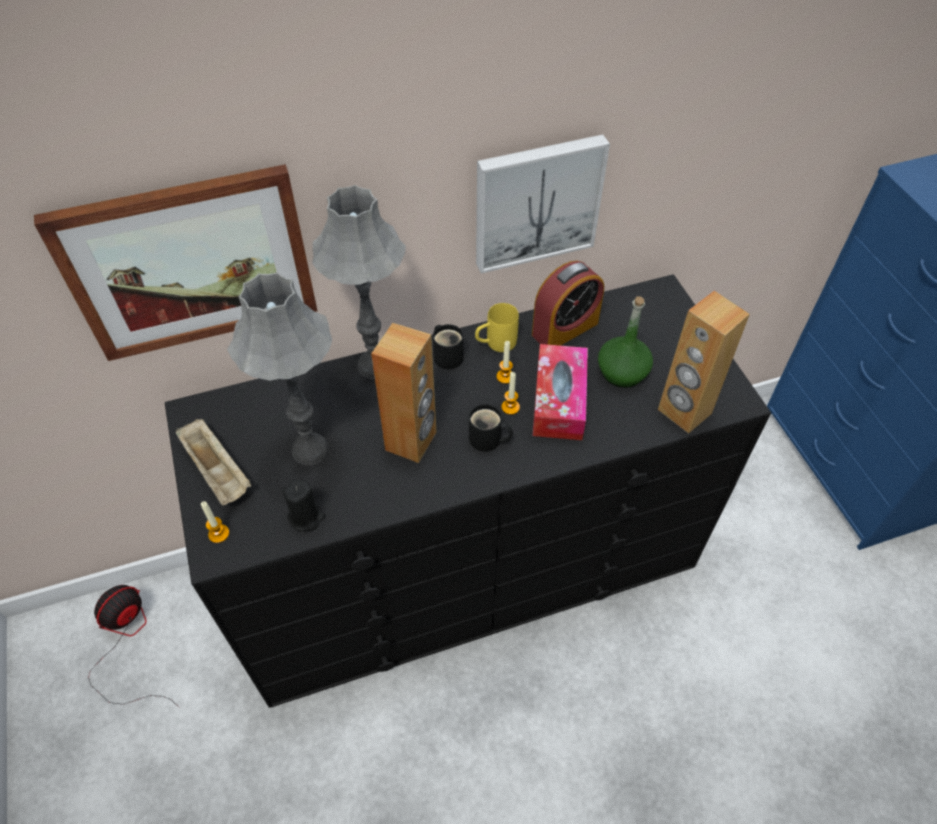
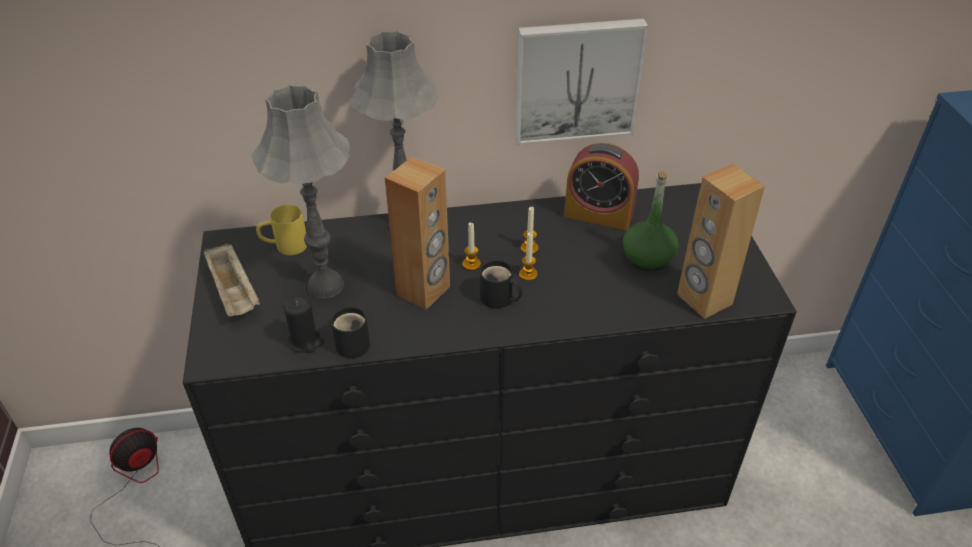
camera: 10 degrees right, 10 degrees down
(190, 264) = (242, 91): picture -> none
(219, 534) = (220, 344): candle -> candle (471, 264)
(448, 355) = (478, 224): black mug -> black mug (353, 342)
(495, 344) = (526, 219): yellow mug -> yellow mug (284, 247)
(559, 400) = (578, 274): tissue box -> none
(565, 329) = (598, 215): alarm clock -> alarm clock turned 45 degrees clockwise

